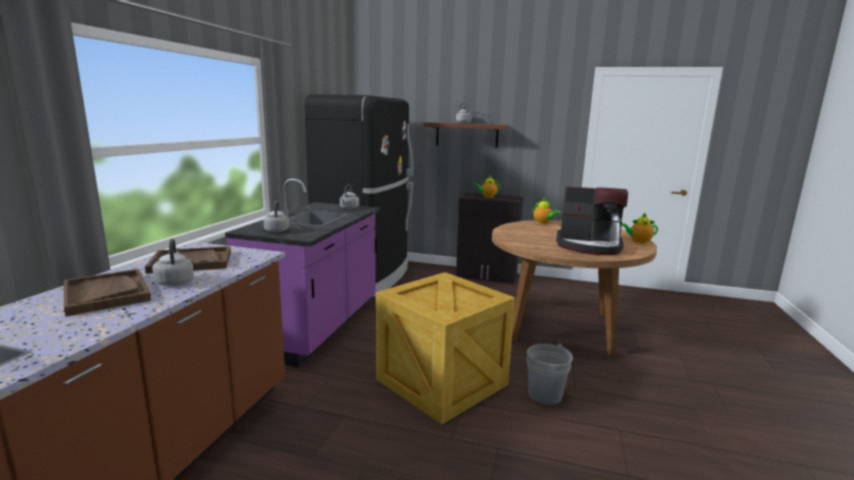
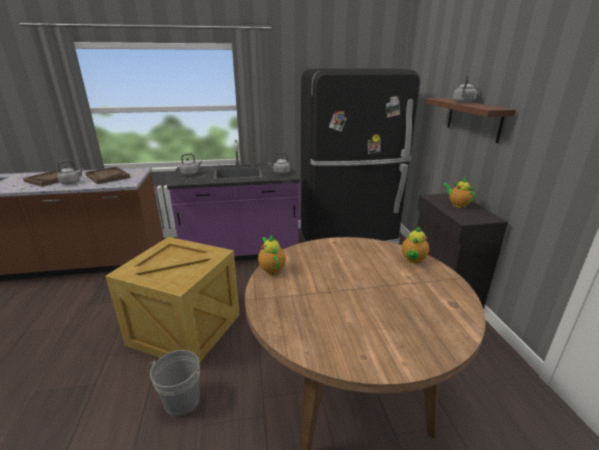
camera: 65 degrees right, 10 degrees up
(589, 246) = (322, 307): coffee machine -> none
(638, 241) = (408, 357): teapot -> teapot (271, 268)

